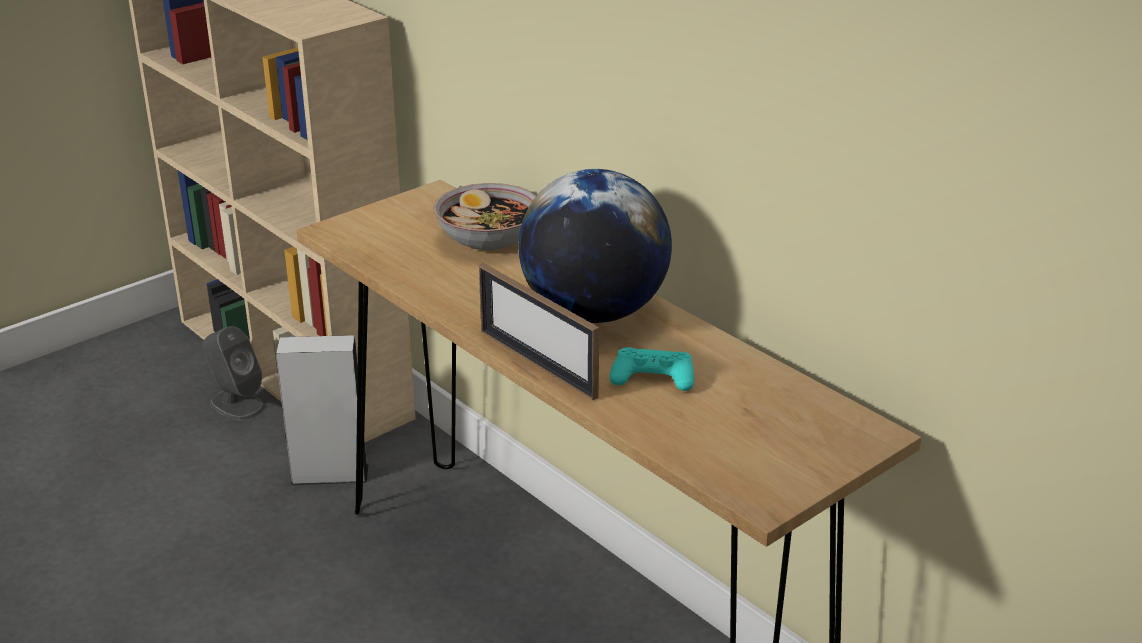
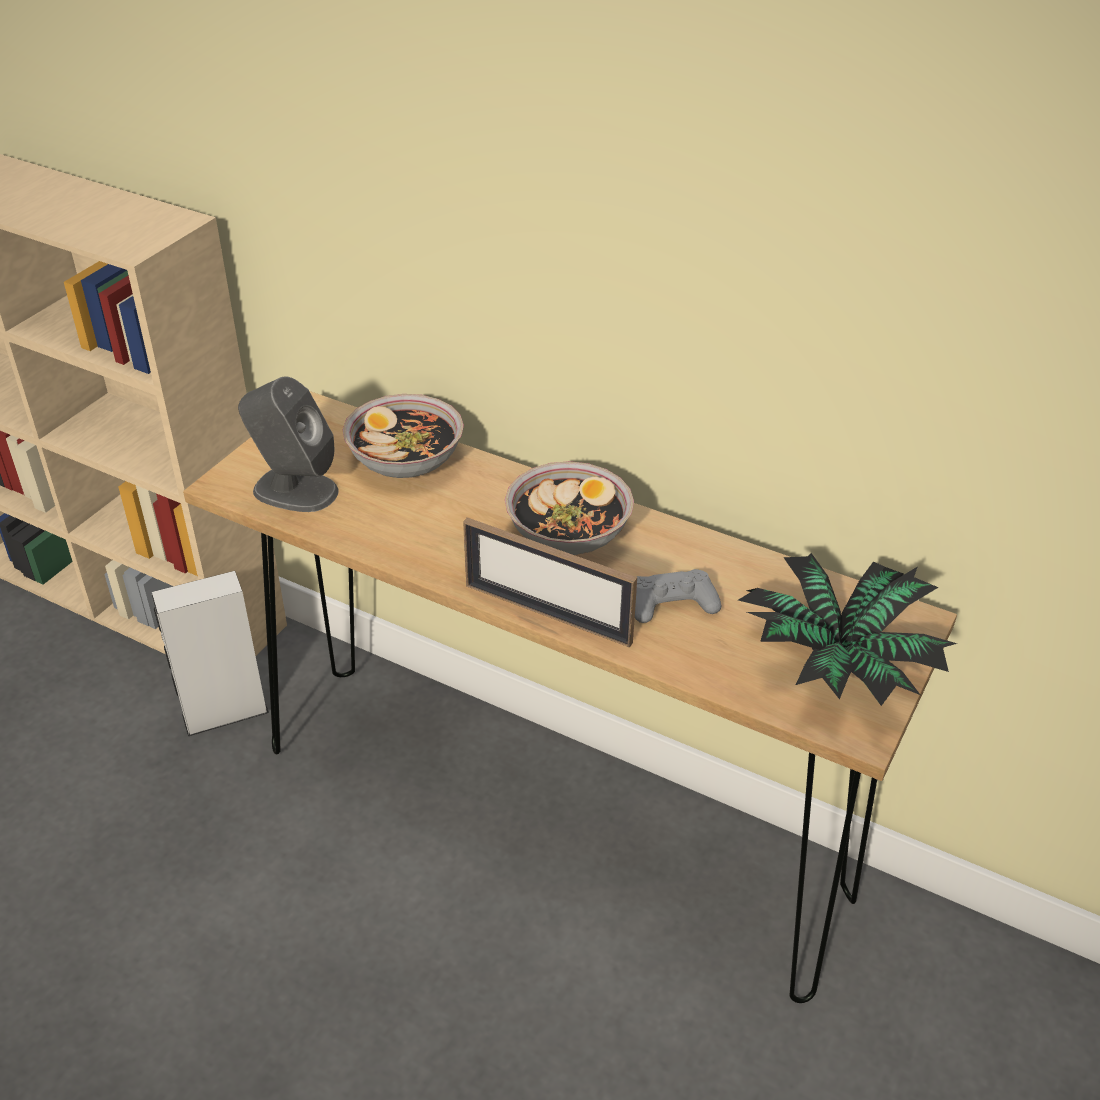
camera: 20 degrees left, 10 degrees up
(236, 404) = (82, 653): grey speaker -> grey speaker (294, 490)
(594, 312) = (568, 533): globe -> bowl
(653, 377) = (672, 603): turquoise game controller -> grey game controller
(774, 449) = (836, 664): none -> potted plant

